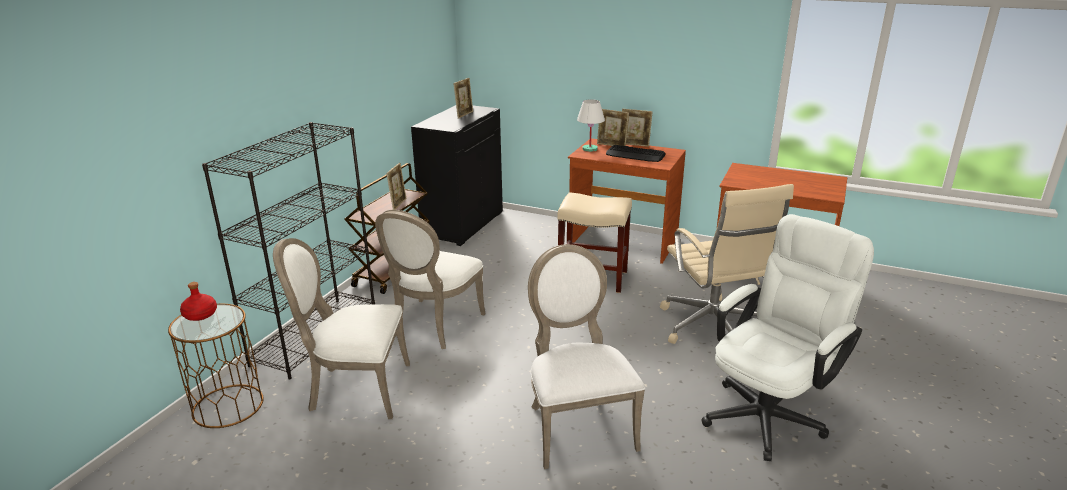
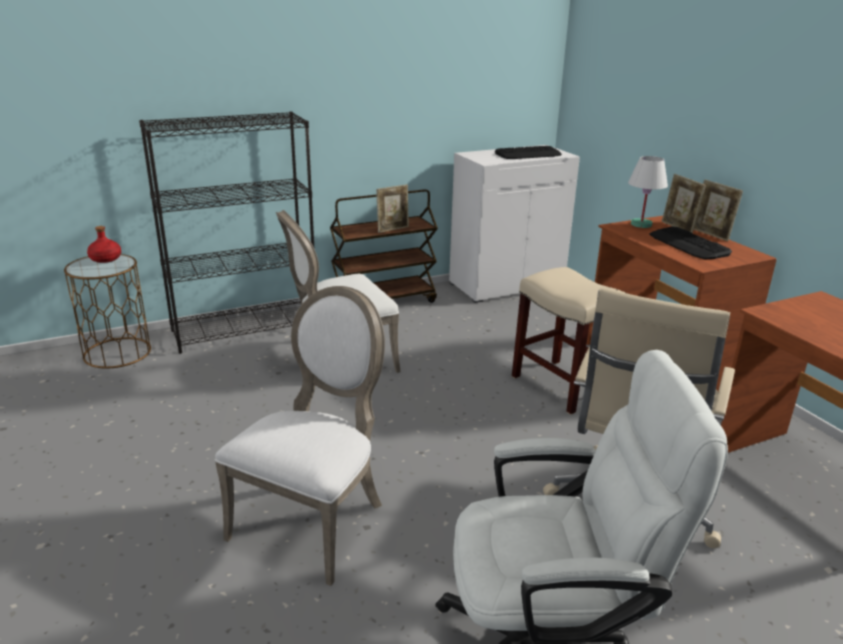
camera: 40 degrees right, 0 degrees up
(356, 389) = (205, 384): white chair -> none
(462, 224) = (506, 284): black cabinet -> white cabinet
(464, 115) = (528, 154): picture frame -> keyboard

